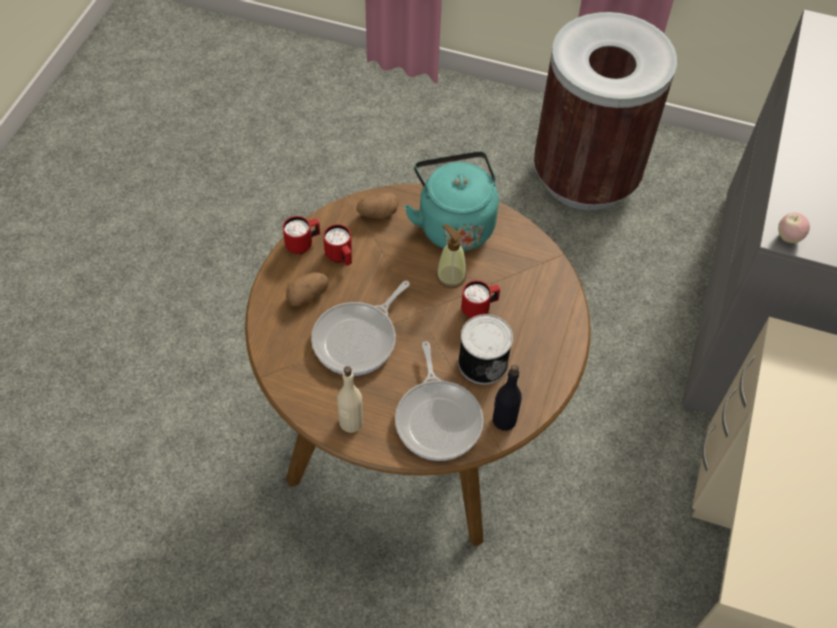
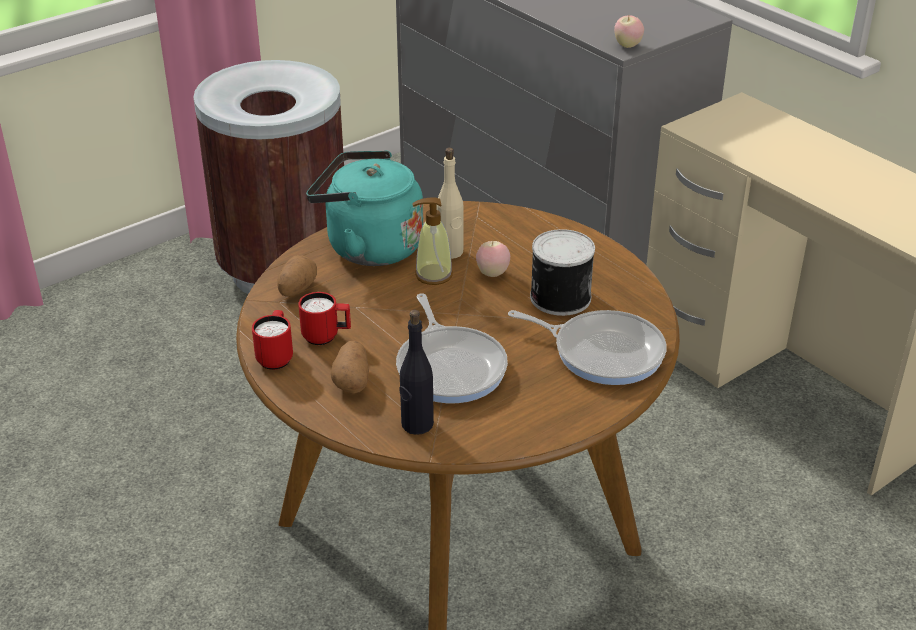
camera: 55 degrees left, 20 degrees down
(351, 422) = (554, 414): beige bottle -> beige bottle (450, 252)
(479, 309) = (492, 274): red mug -> apple
(504, 420) = (640, 312): black bottle -> black bottle (417, 424)

